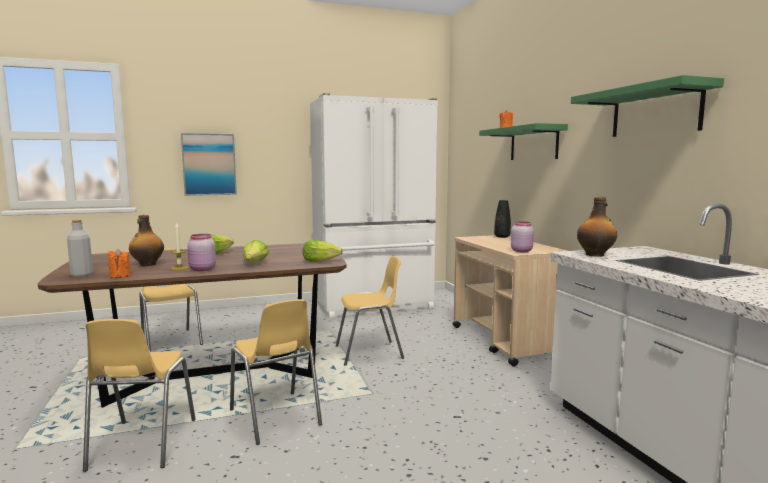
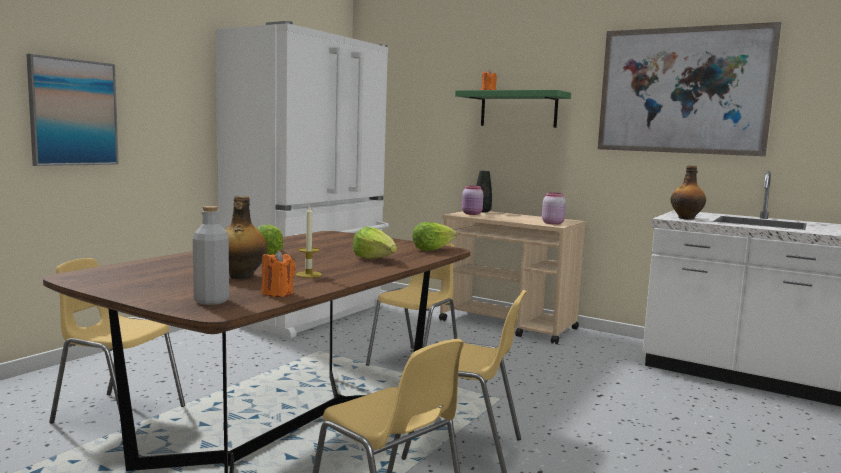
camera: 40 degrees left, 0 degrees up
(202, 269) = (347, 272): pink jar -> pink jar (472, 214)
(655, 111) = (682, 90): green shelf -> picture

